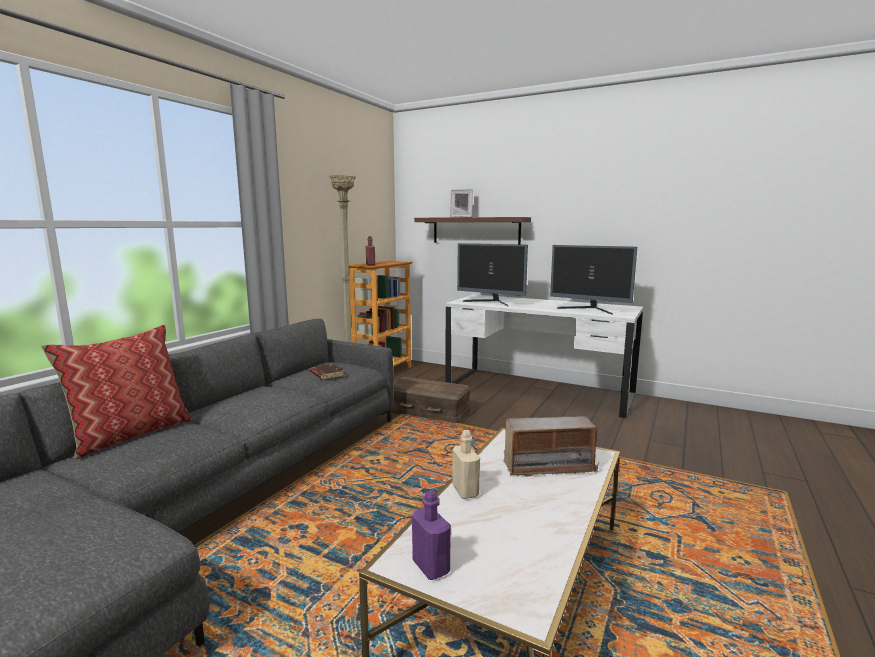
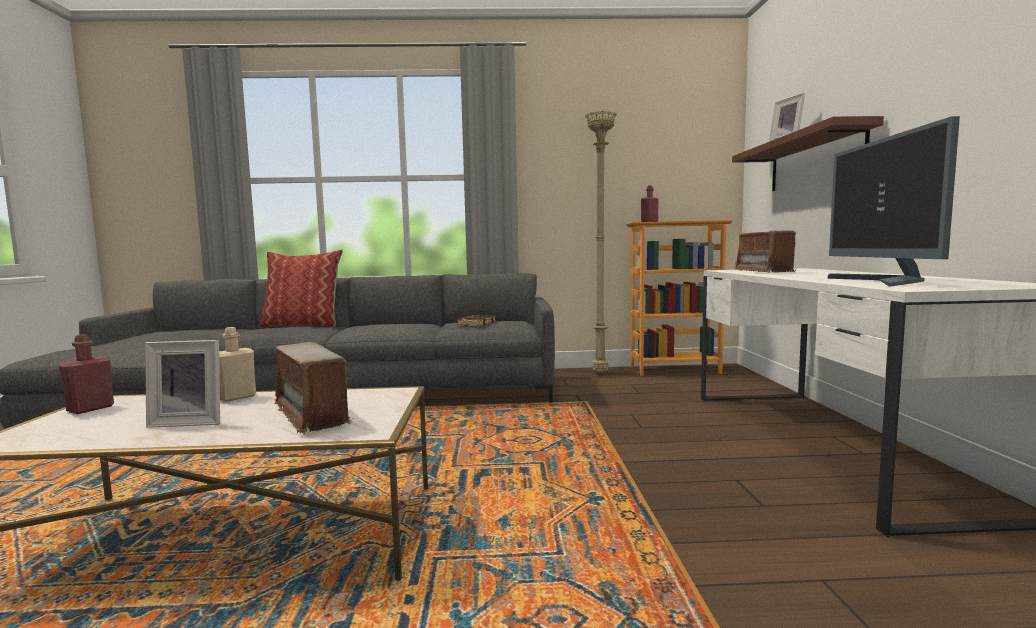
camera: 60 degrees right, 5 degrees down
(428, 411) = (609, 409): brown storage box -> none
(431, 567) = (90, 409): purple bottle -> red bottle
(491, 302) = (764, 272): monitor -> radio
(529, 511) = (190, 422): none -> picture frame

